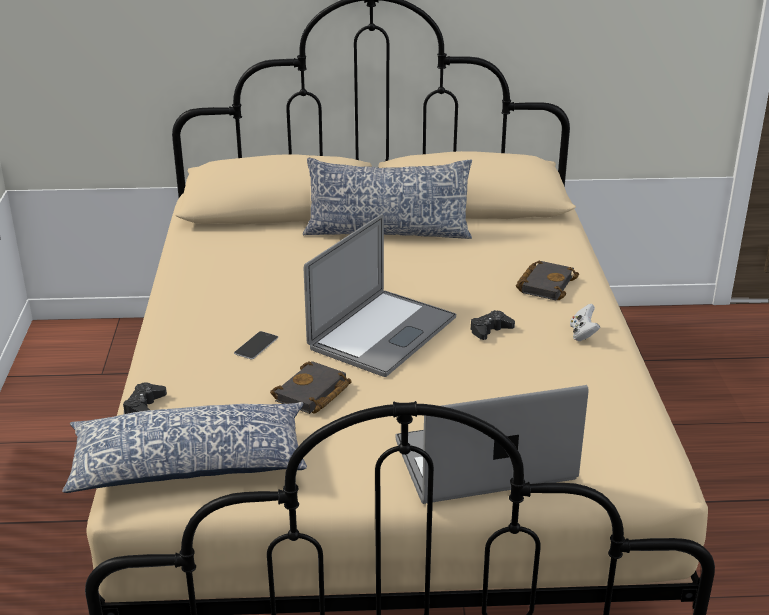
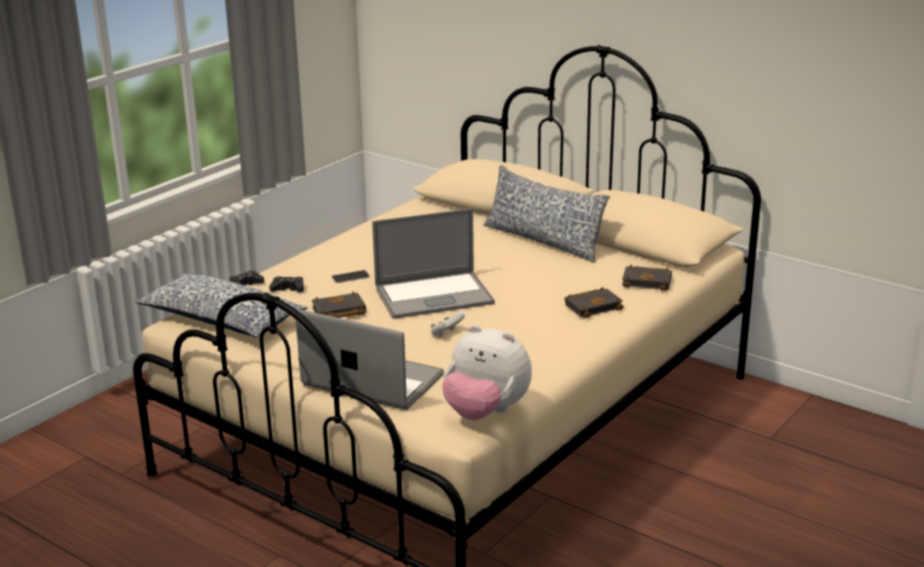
camera: 40 degrees right, 5 degrees down
(490, 330) = (504, 318): black game controller -> black game controller (288, 289)
(547, 241) = (648, 281): none -> black book
(583, 334) = (562, 342): white game controller -> white game controller (446, 333)
(647, 443) = (486, 412): none -> plush toy

